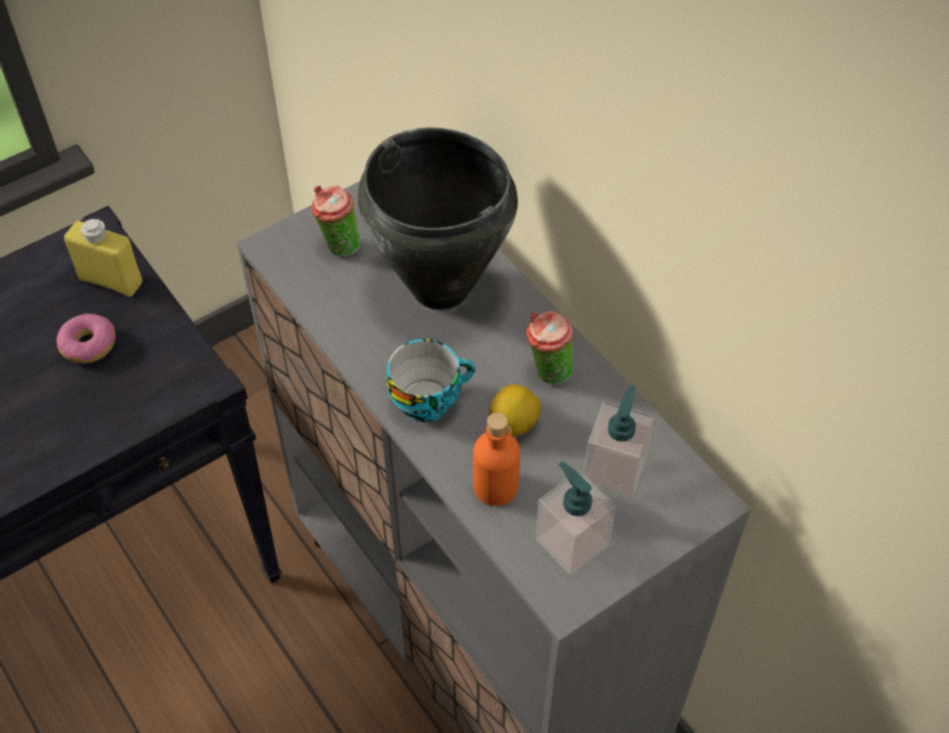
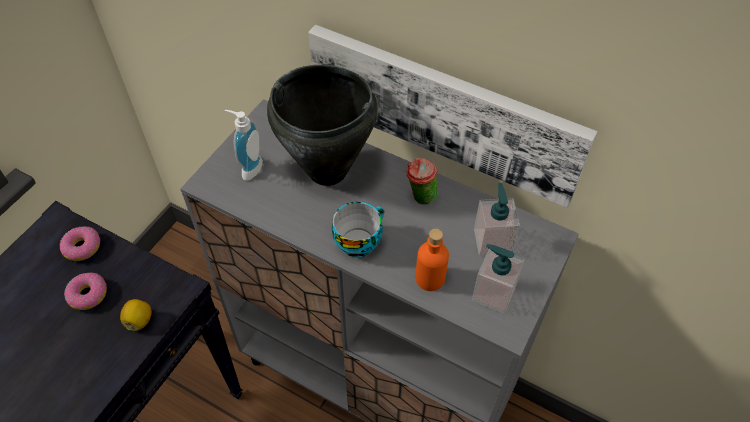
camera: 25 degrees left, 0 degrees up
(111, 280) = (82, 248): yellow bottle -> donut
(338, 246) = (249, 168): cup -> soap dispenser
(514, 423) = (418, 235): lemon -> lemon (139, 320)
(611, 255) = (443, 110): none -> picture

